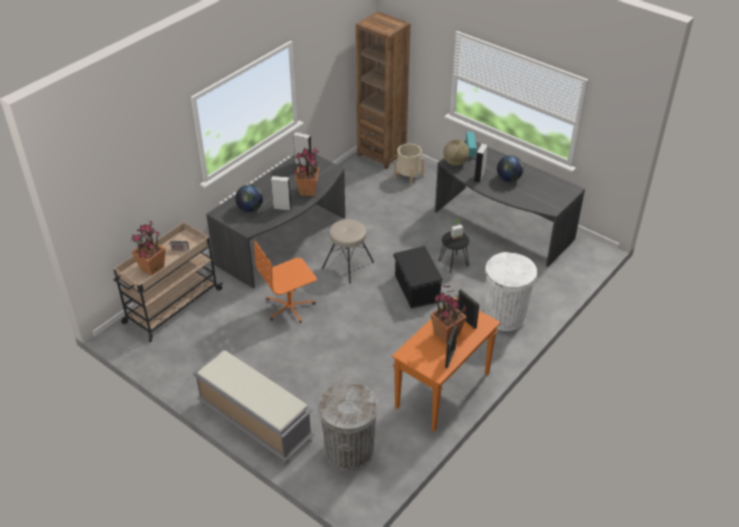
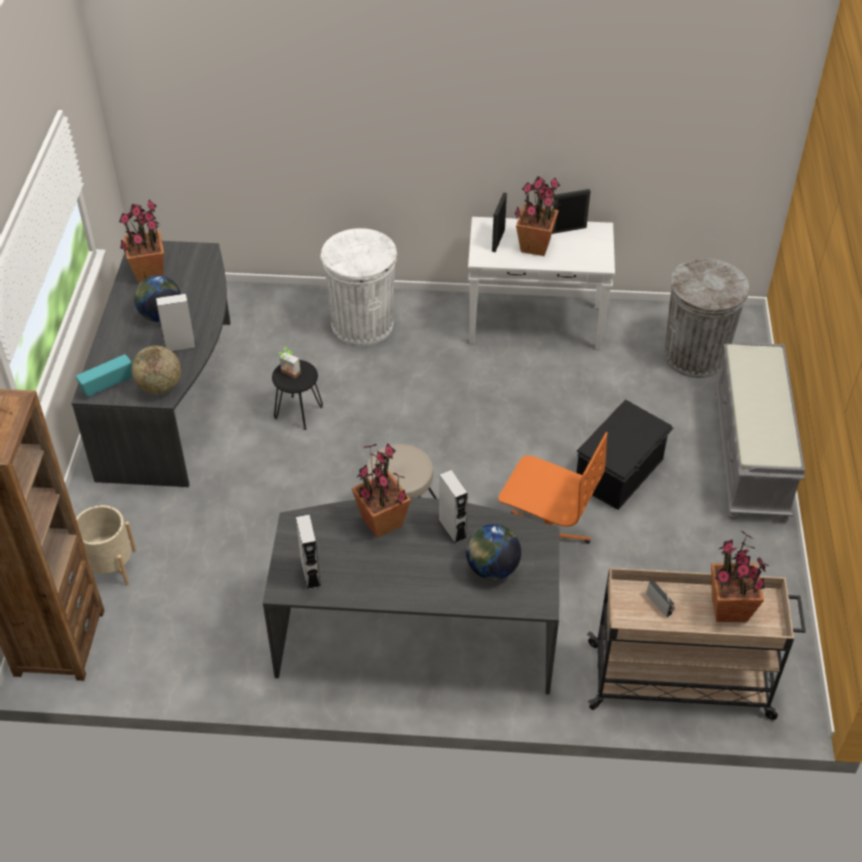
camera: 125 degrees left, 5 degrees up
(416, 288) = (385, 425): black storage box -> black storage box (620, 472)
(442, 391) = (536, 324): orange console table -> white console table
(548, 186) = (149, 273): none -> potted plant

